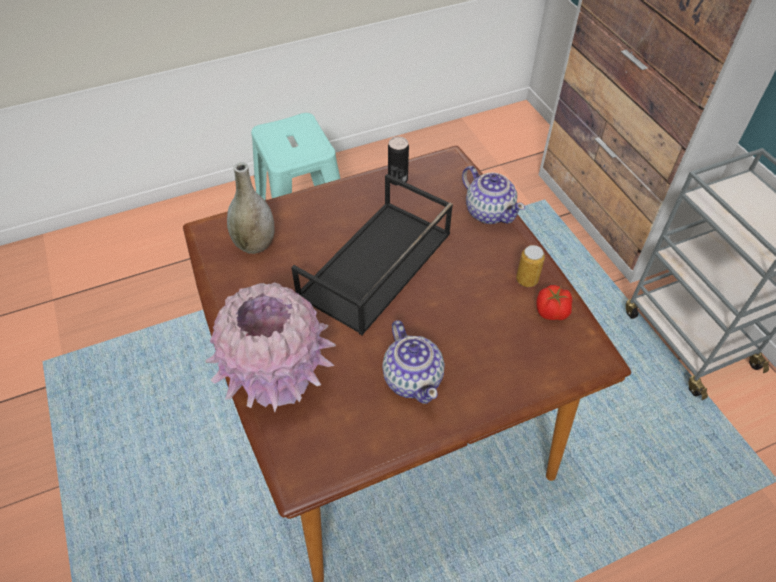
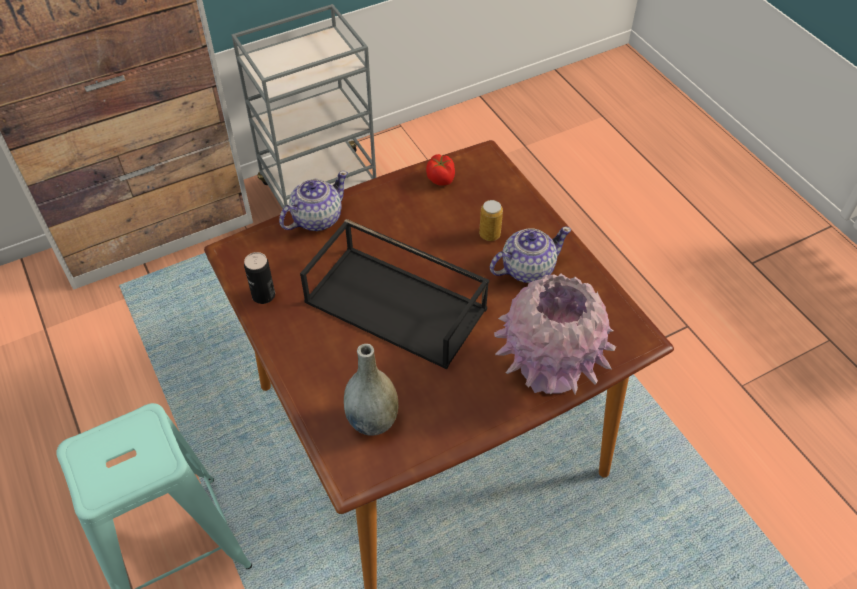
camera: 95 degrees left, 0 degrees up
(526, 280) = (405, 194): can -> can (489, 234)

